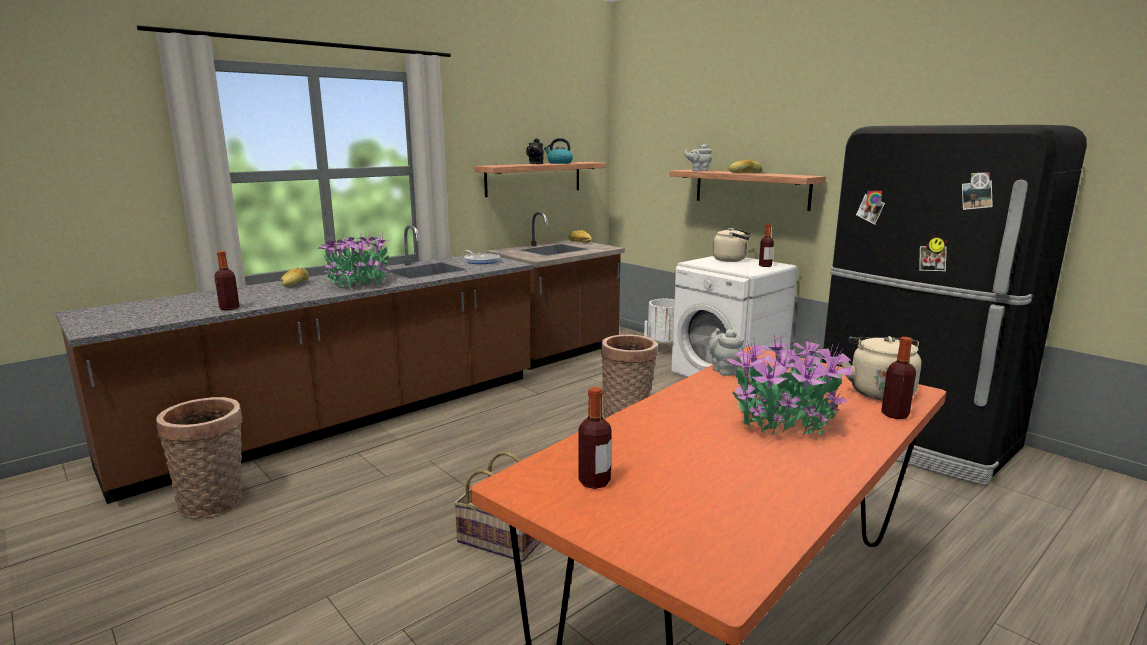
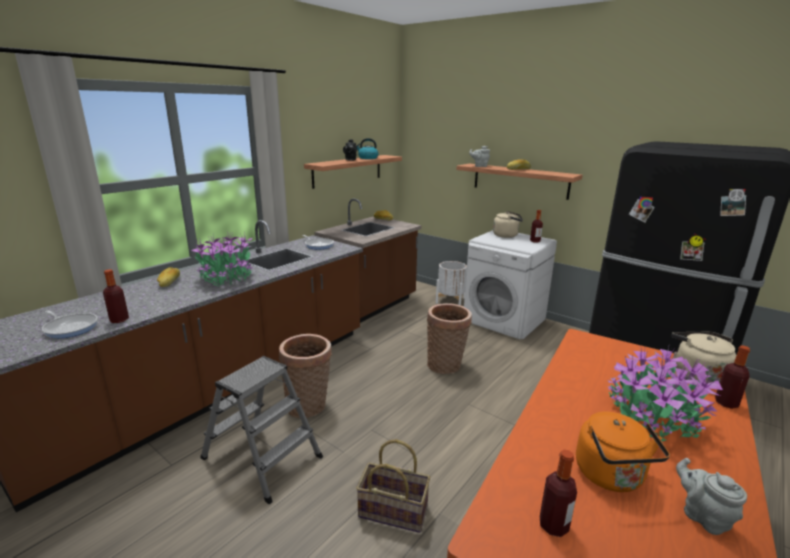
camera: 10 degrees left, 5 degrees up
(179, 311) = (70, 327): none -> frying pan
(215, 503) = (125, 499): basket -> basket (309, 406)
(370, 482) = (261, 457): none -> grey step ladder
(691, 456) = (611, 476): none -> orange kettle
(725, 370) = (569, 359): grey teapot -> grey teapot (702, 516)

